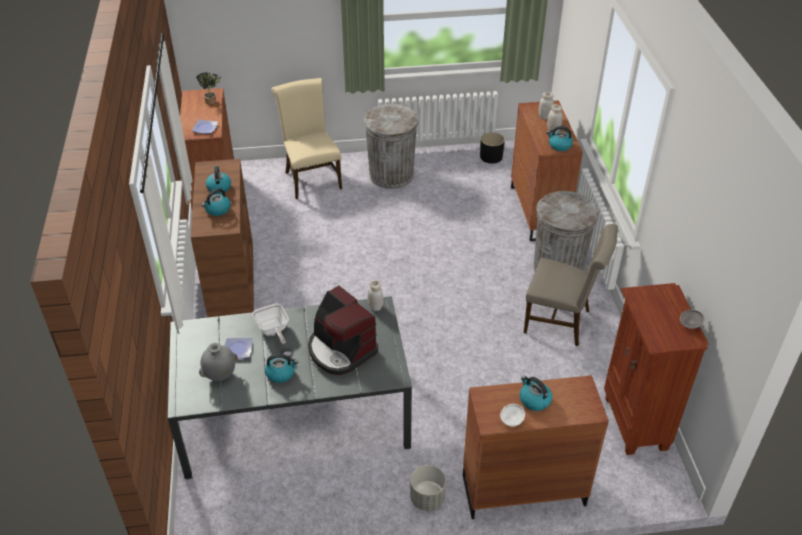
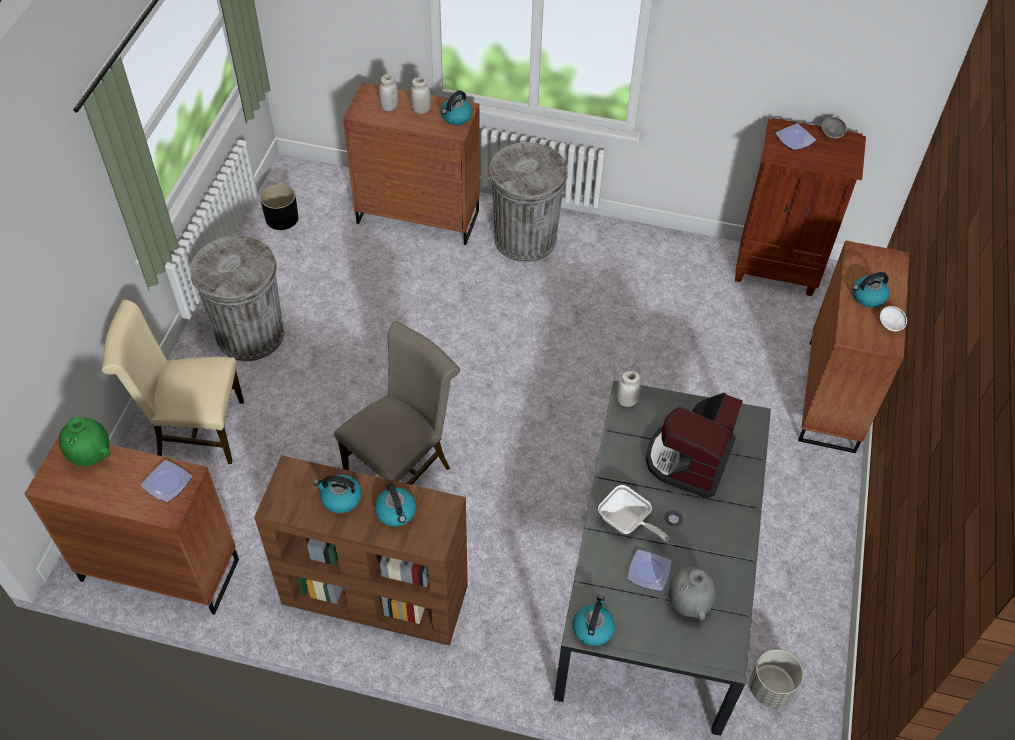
camera: 70 degrees left, 10 degrees up
(212, 101) = (91, 456): potted plant -> green vase
(273, 330) = (627, 523): frying pan -> frying pan turned 45 degrees clockwise
(281, 373) = (708, 533): kettle -> kettle (593, 628)
(341, 350) = (689, 459): coffee machine -> coffee machine turned 135 degrees clockwise
(427, 498) = (818, 483): grey planter -> grey planter (770, 688)
(561, 322) = (611, 270): beige chair -> beige chair (402, 465)
(663, 302) = (794, 139): none -> plate

